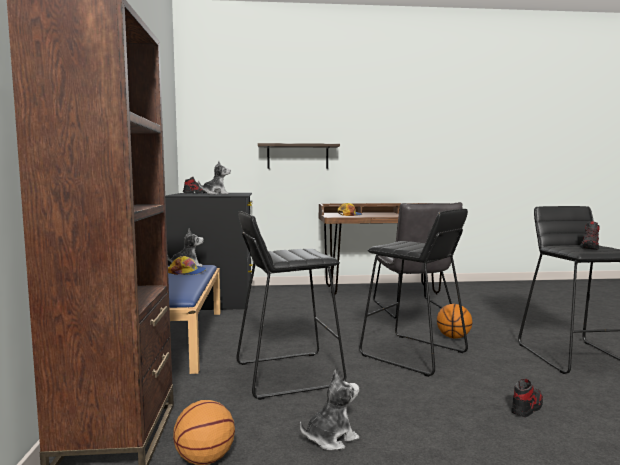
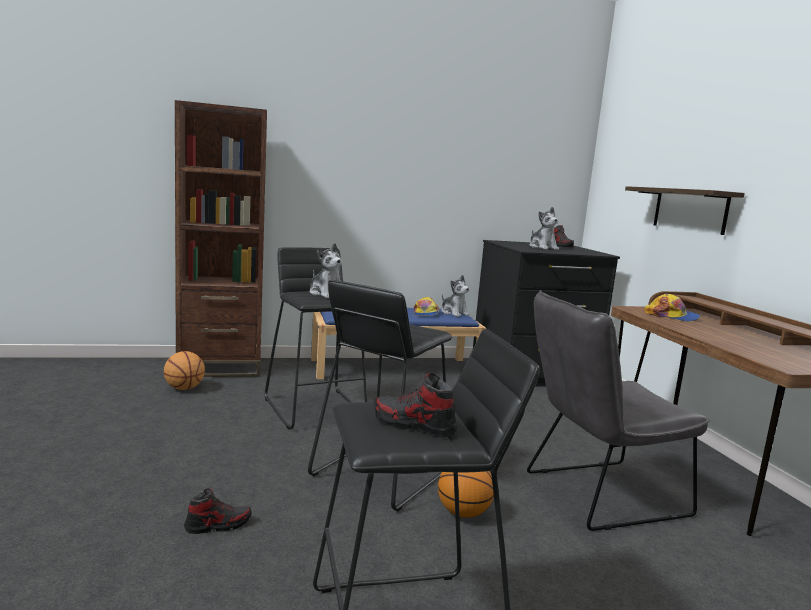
camera: 80 degrees right, 5 degrees up
(331, 438) = (194, 422): plush toy -> plush toy (326, 294)
(527, 408) = (218, 525): shoe -> shoe turned 60 degrees counterclockwise

